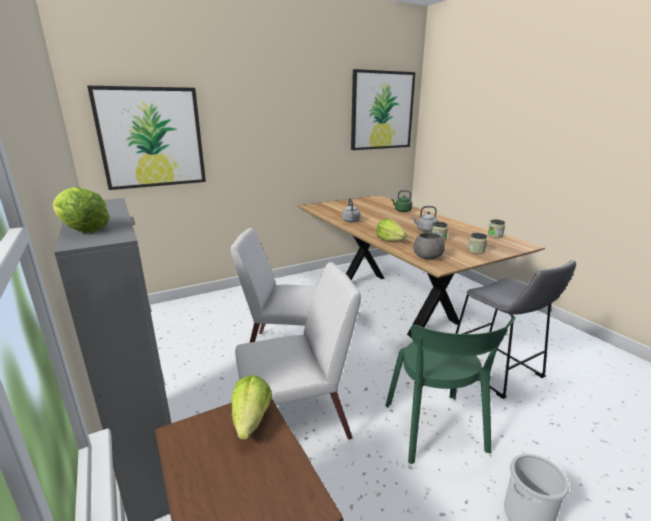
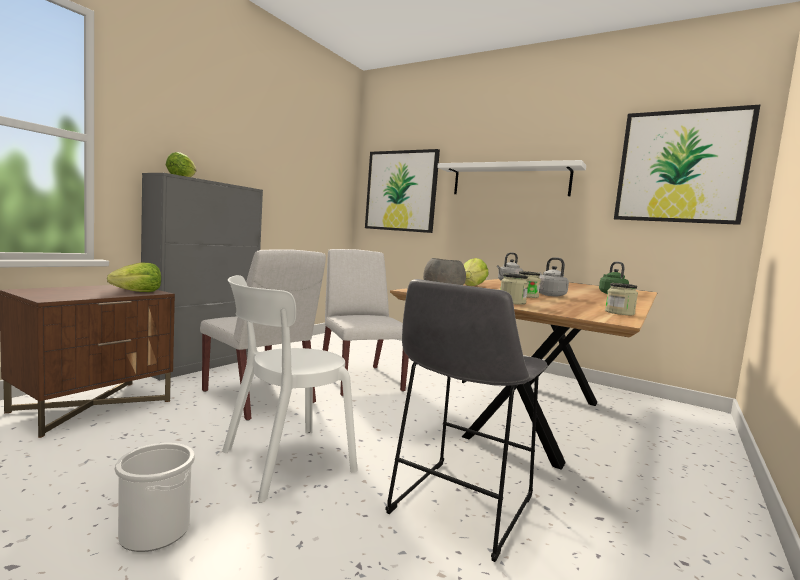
camera: 60 degrees right, 15 degrees down
(274, 122) = (510, 180): none -> white shelf
(436, 431) = (282, 463): green chair -> white chair

